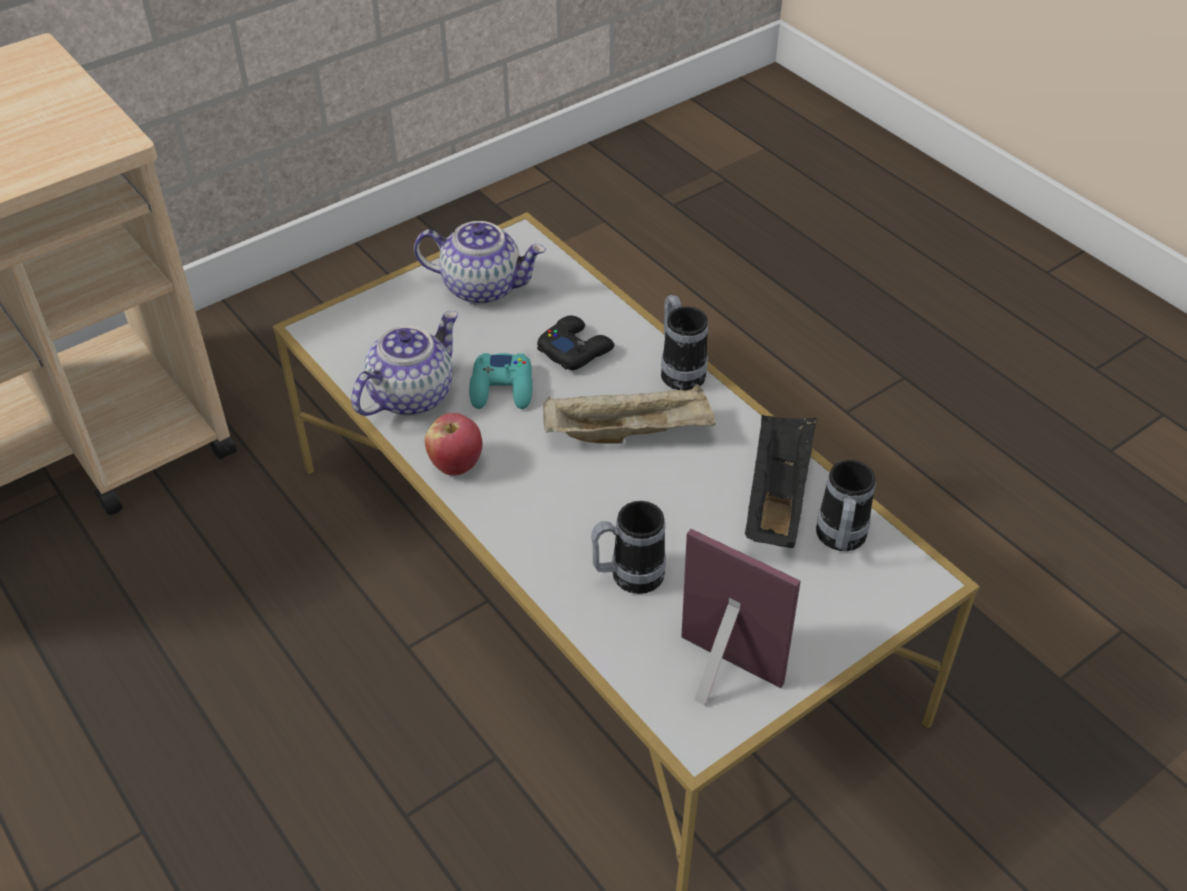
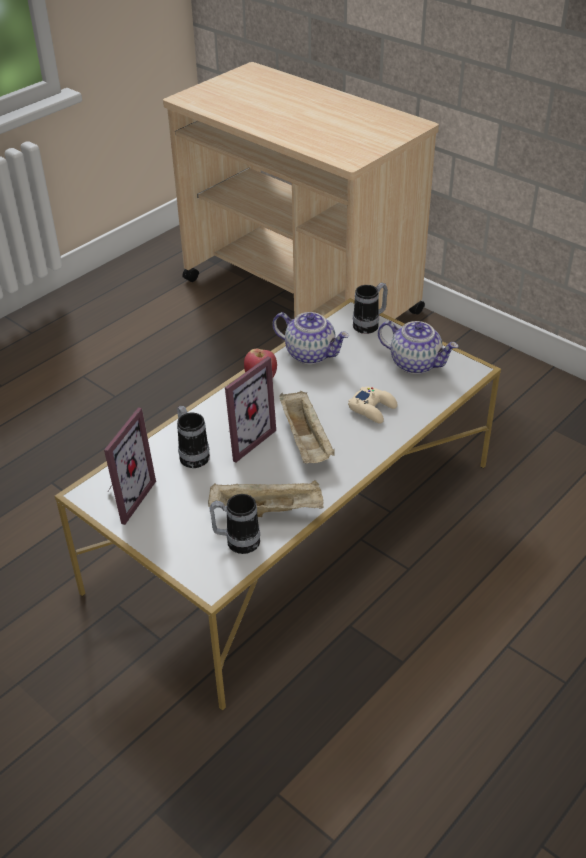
camera: 80 degrees right, 5 degrees down
(483, 287) = (416, 363): teapot -> teapot turned 60 degrees counterclockwise
(502, 388) = (328, 386): turquoise game controller -> none
(575, 349) = (373, 409): black game controller -> beige game controller
(604, 507) = (243, 439): none -> picture frame
(679, 370) = (369, 455): mug -> mug (370, 325)
(776, 496) = (268, 510): black tray -> beige tray

